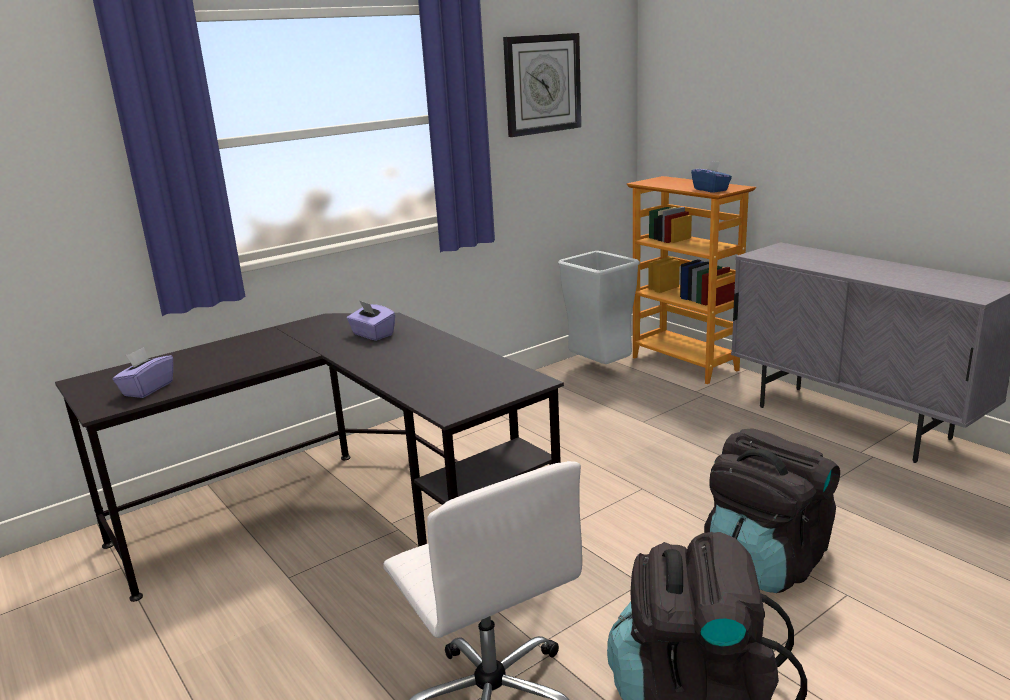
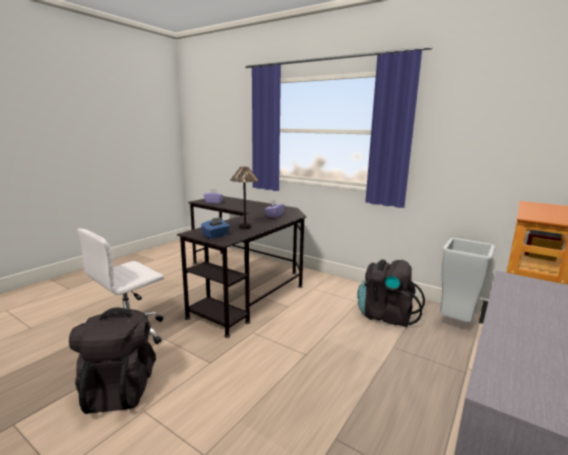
camera: 70 degrees right, 5 degrees down
(441, 362) = (245, 227): none -> table lamp
(542, 84) = (474, 119): wall clock -> none
(711, 190) = (536, 216): blue tissue box -> blue tissue box (216, 236)
(766, 563) = (236, 412): black backpack -> black backpack (386, 316)

